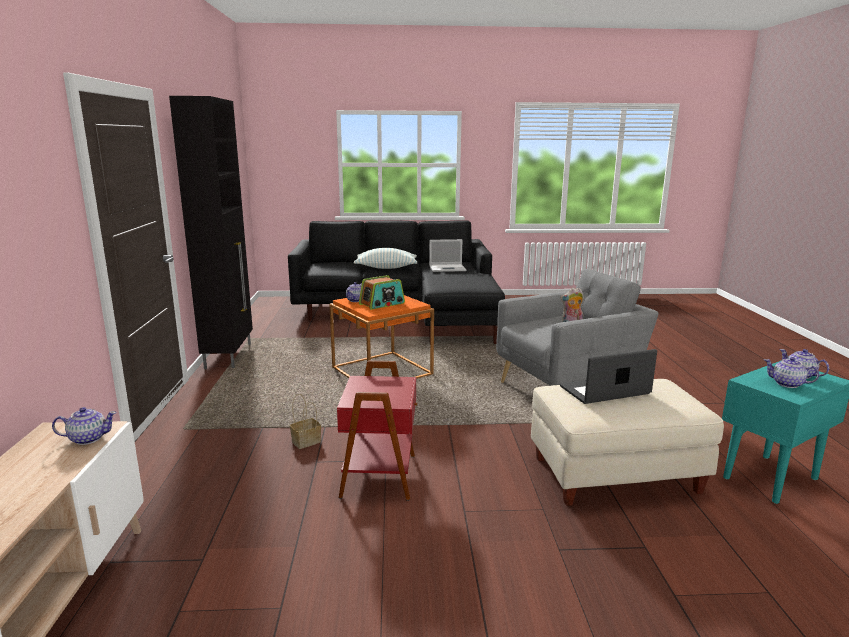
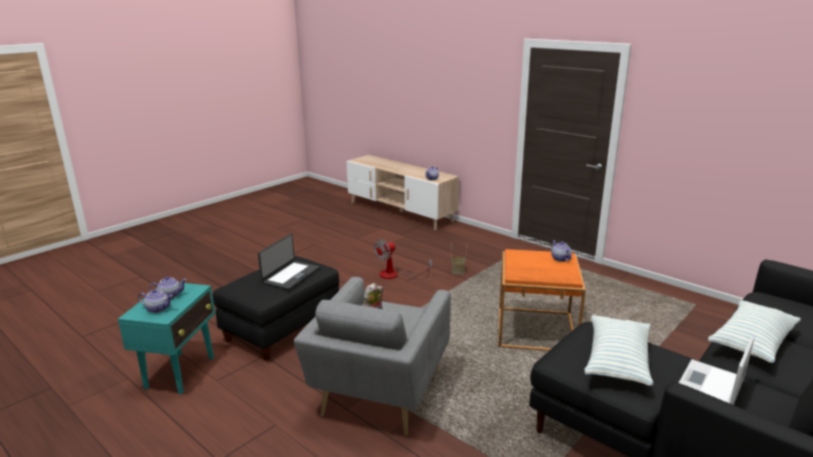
camera: 135 degrees right, 5 degrees up
(229, 355) = (647, 286): black cabinet -> none
(381, 475) = (395, 275): red side table -> fan
(382, 304) = (534, 263): radio -> none
(463, 279) = (617, 361): none -> pillow
(615, 475) = (281, 328): beige ottoman -> black ottoman

